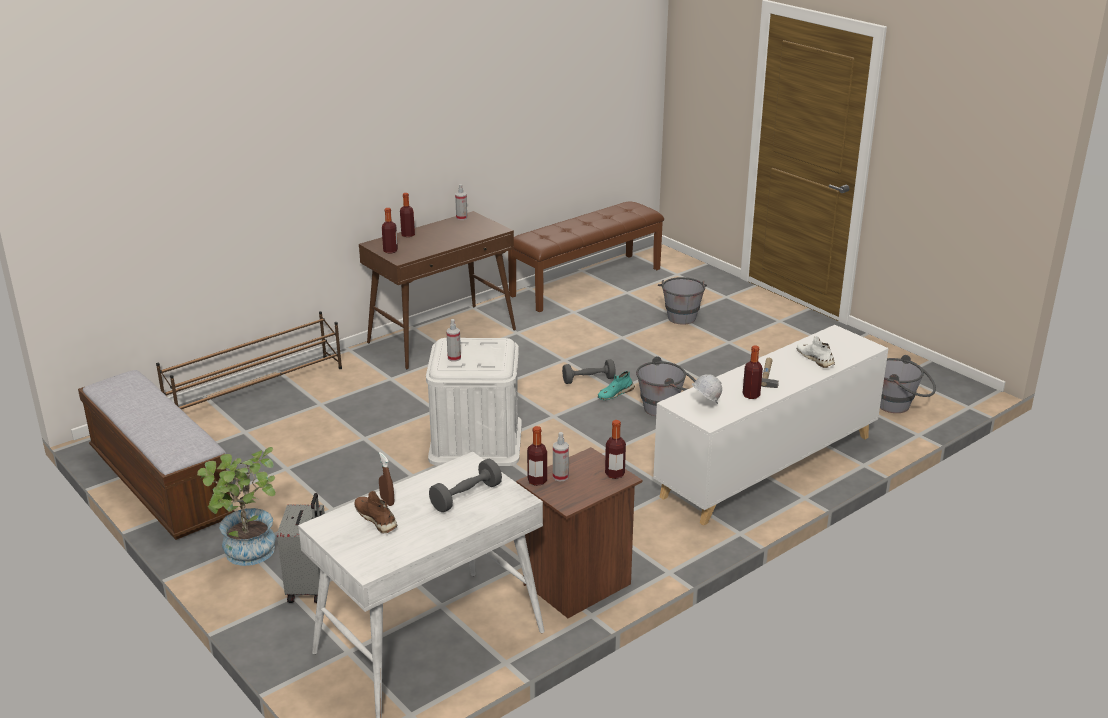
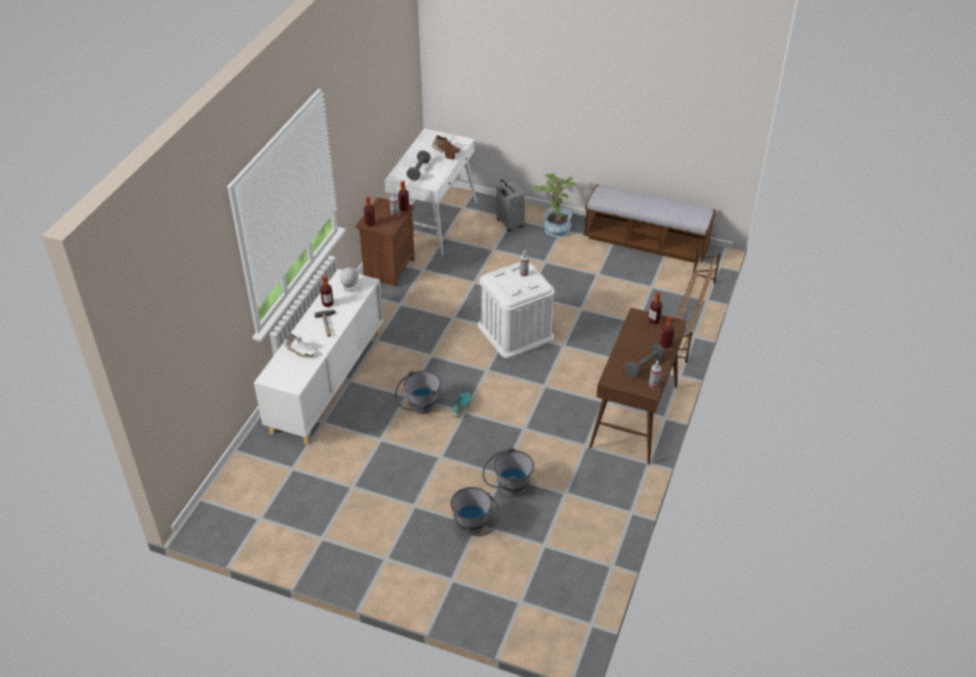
camera: 150 degrees right, 15 degrees up
(586, 281) = (592, 546): brown bench -> none
(588, 380) = (490, 413): grey dumbbell -> grey dumbbell (644, 366)
(900, 406) = (253, 477): grey bucket -> grey bucket (507, 487)

